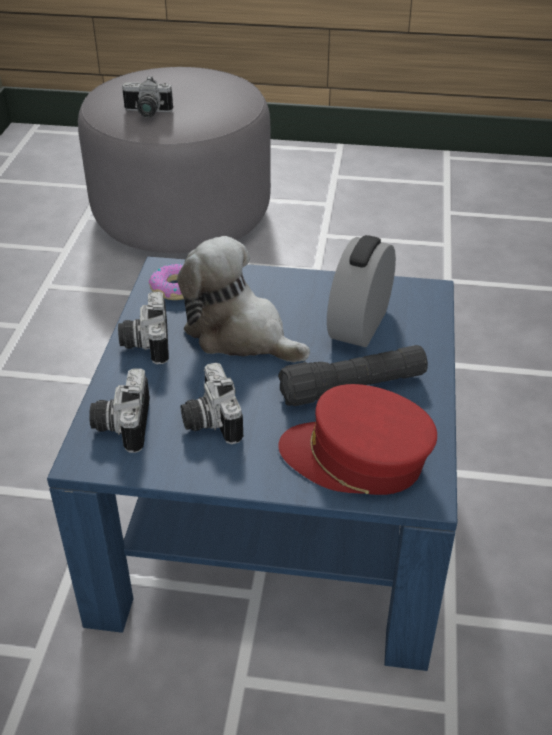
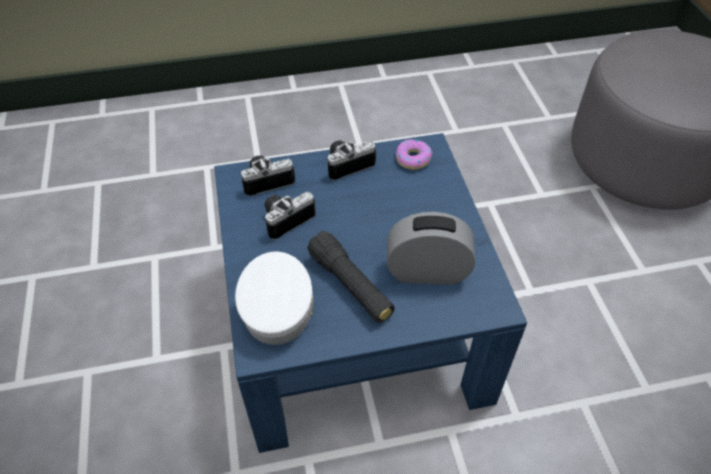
camera: 70 degrees right, 10 degrees up
(146, 113) = (639, 66): camera -> none
(240, 334) = (380, 207): plush toy -> none
(356, 459) = (277, 304): red cap -> white cap

